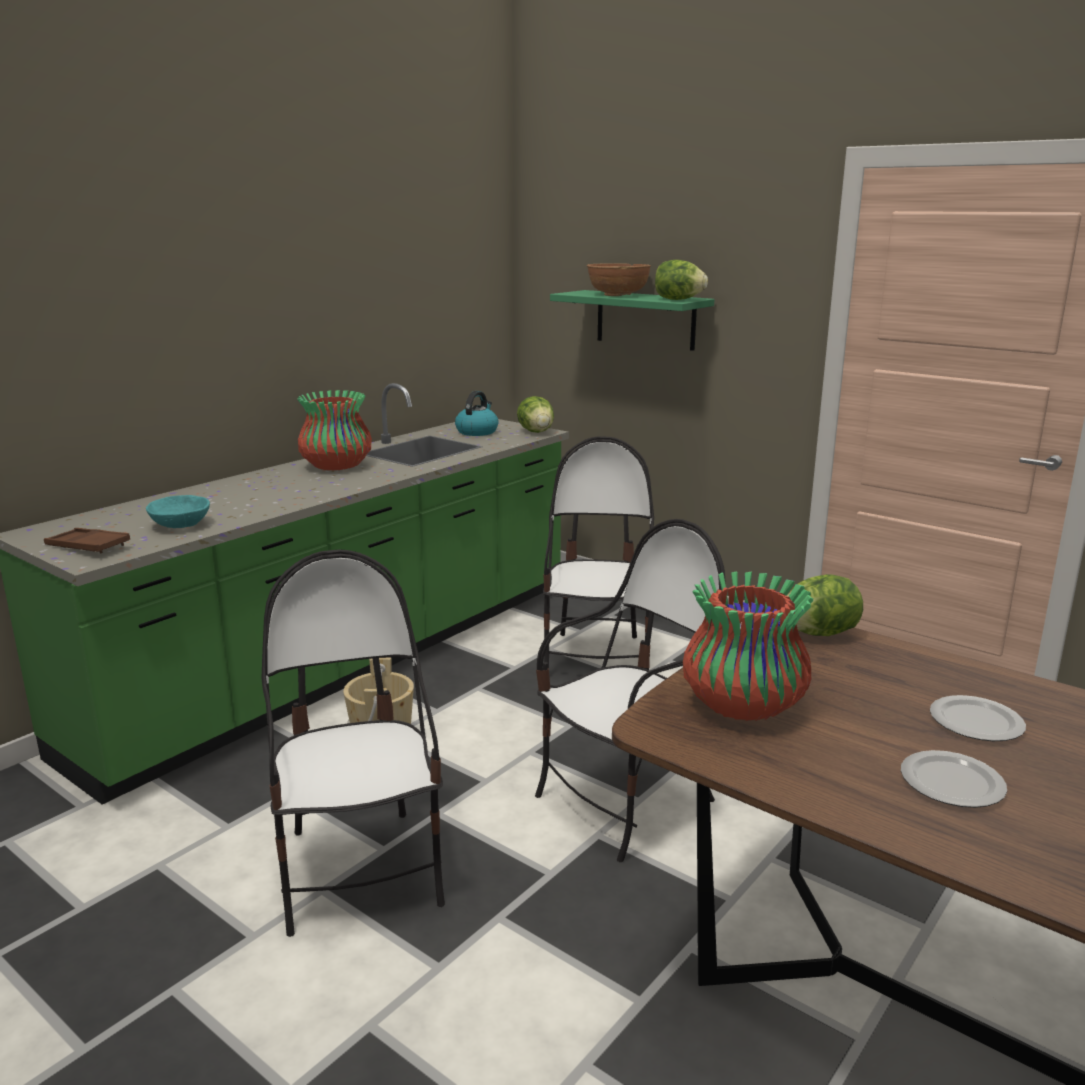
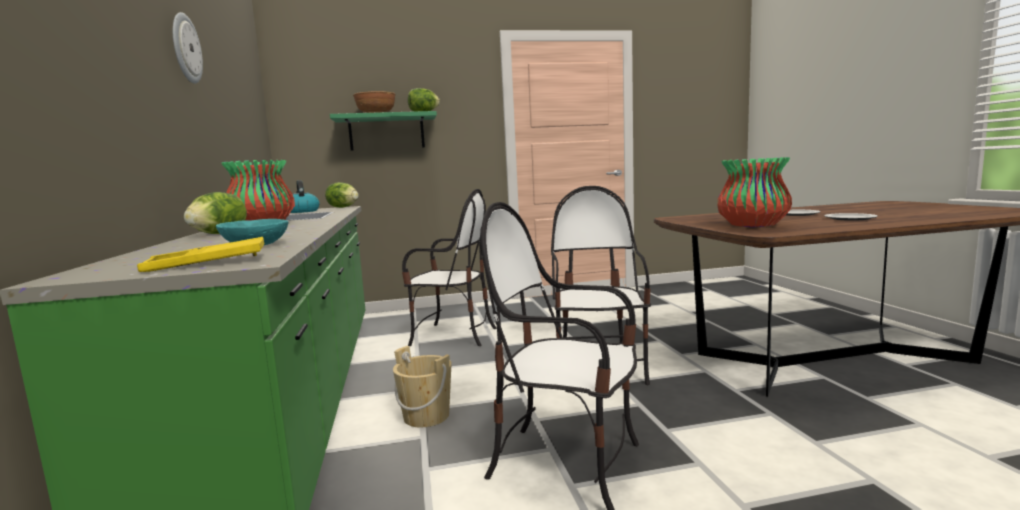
camera: 50 degrees left, 10 degrees down
(88, 546) = (207, 263): brown tray -> yellow tray
(297, 262) = (185, 48): none -> wall clock
(598, 659) = (452, 336): chair -> chair turned 150 degrees clockwise
(818, 633) = (687, 217): lettuce -> lettuce (219, 234)

